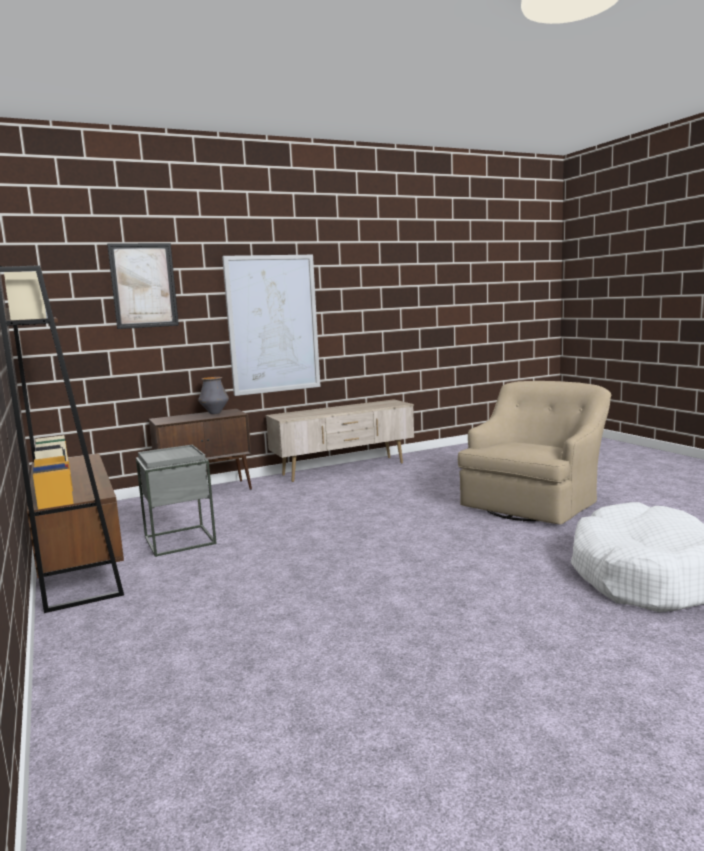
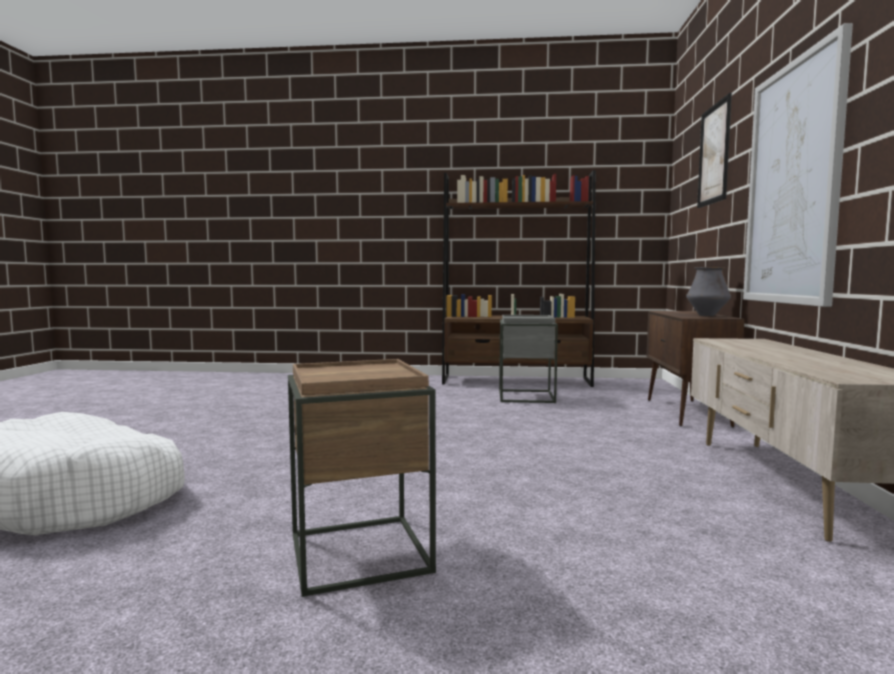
camera: 120 degrees right, 5 degrees down
(534, 503) = (359, 553): beige armchair -> brown side table

